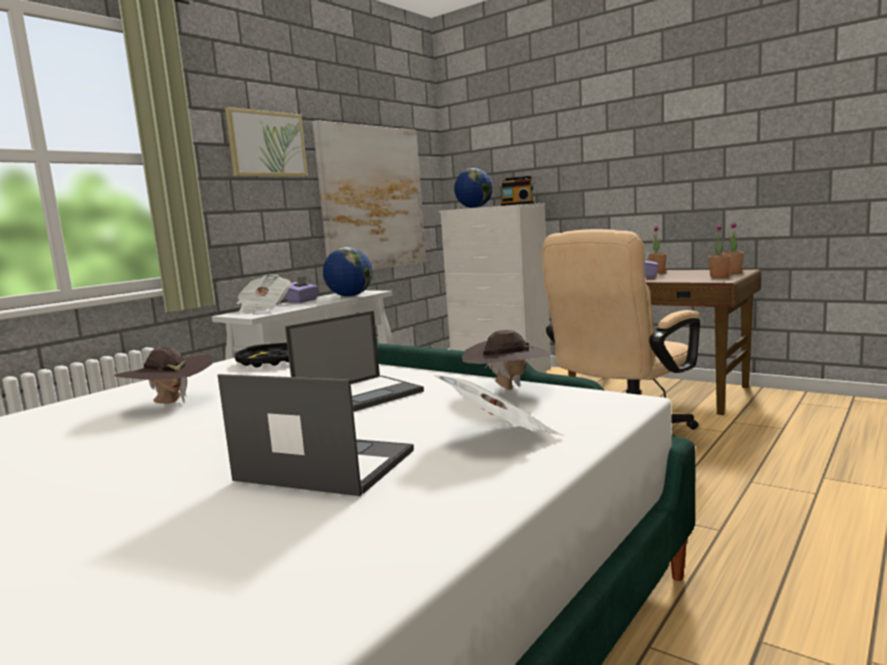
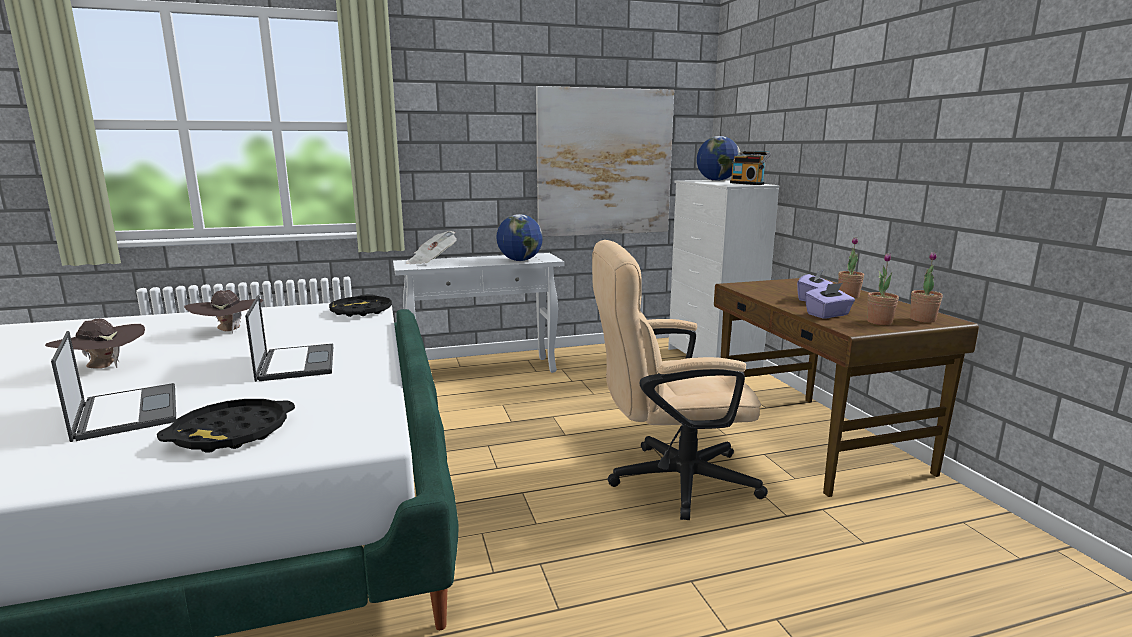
camera: 35 degrees right, 5 degrees up
(267, 144) = (481, 110): picture -> none
(302, 301) = (480, 258): purple tissue box -> purple tissue box (828, 315)
(359, 396) = (296, 363): laptop -> laptop turned 105 degrees counterclockwise
(501, 436) = (231, 433): newspaper -> black tray
(507, 390) = (361, 394): brown hat -> brown hat (103, 368)

